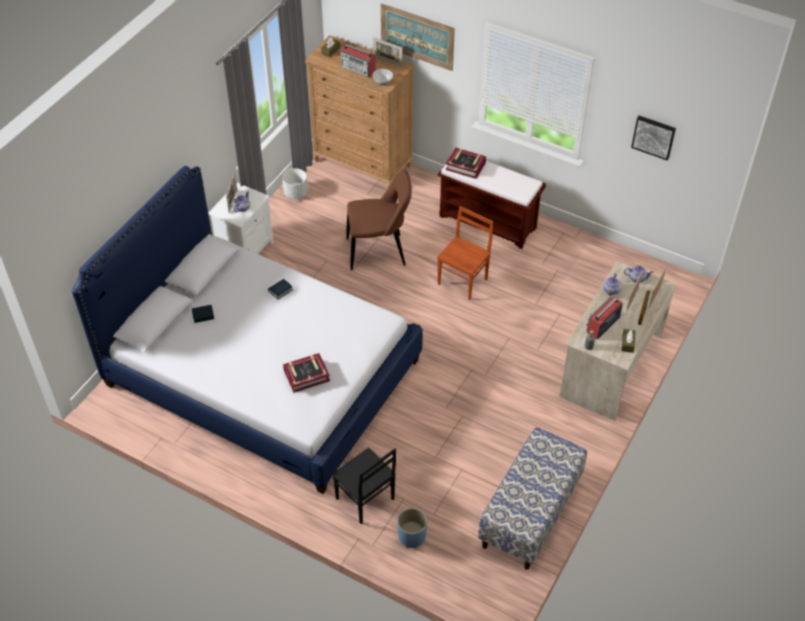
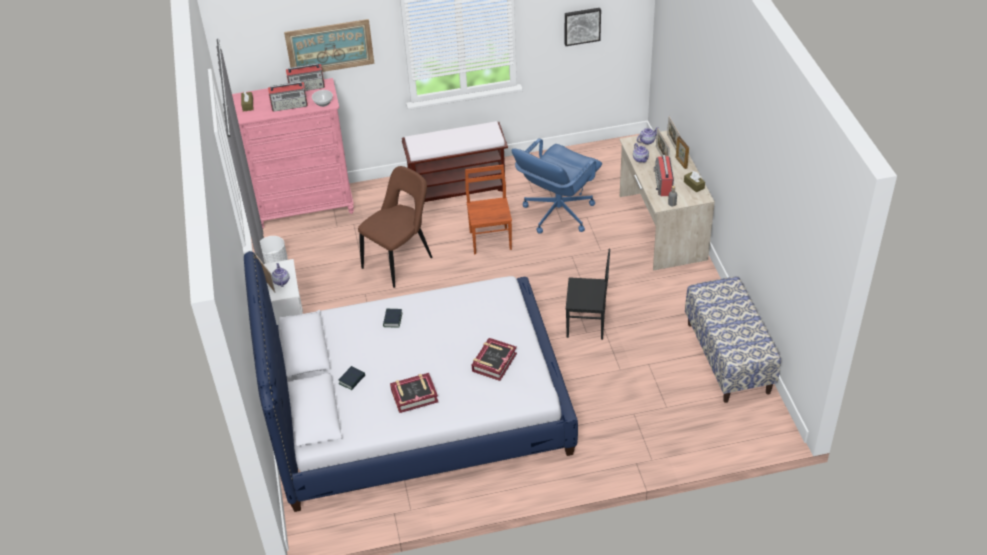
camera: 40 degrees left, 5 degrees down
(363, 163) = (305, 207): brown dresser -> pink dresser
(365, 500) = (608, 435): black chair -> black chair (587, 324)
(387, 61) = (307, 87): picture frame -> radio
(412, 536) = (671, 432): blue planter -> none
(465, 166) = (426, 143): book -> book (414, 395)
(540, 294) = (557, 213): none -> blue office chair

